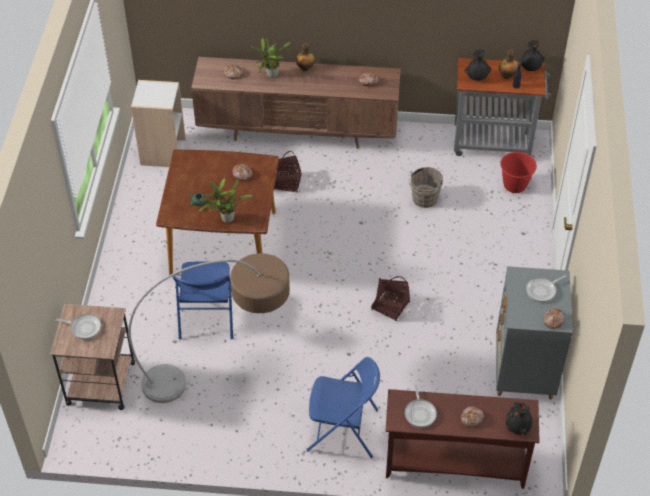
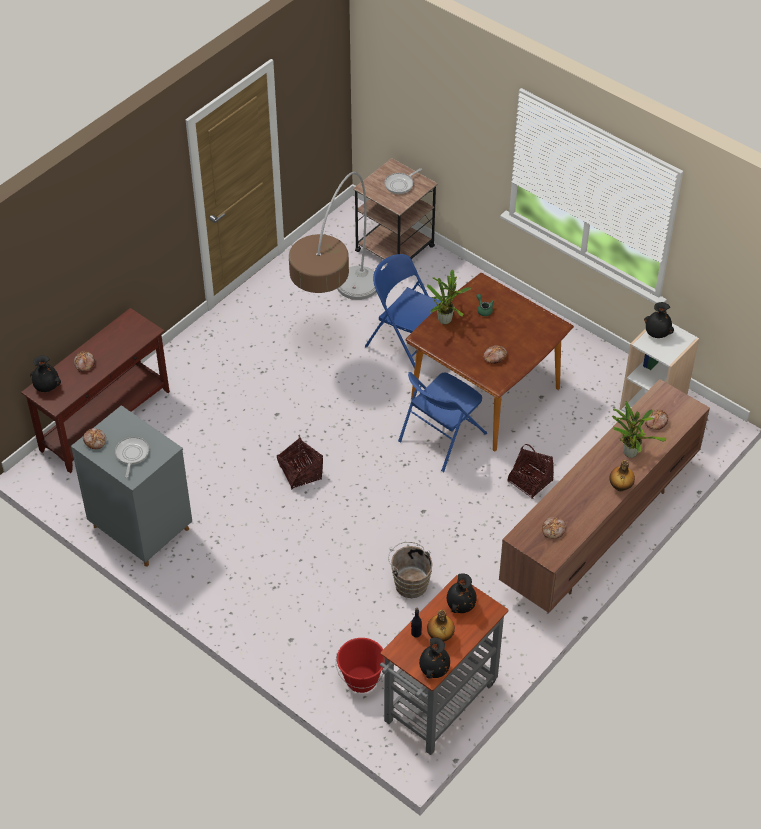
camera: 125 degrees right, 0 degrees up
(151, 100) = (657, 333): none -> black vase
(342, 430) = (206, 369): blue chair -> blue chair (442, 437)
(420, 413) = (122, 336): frying pan -> none

